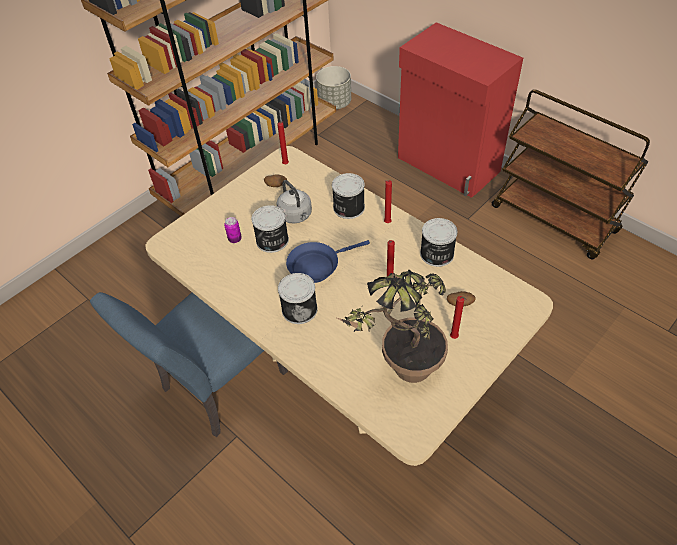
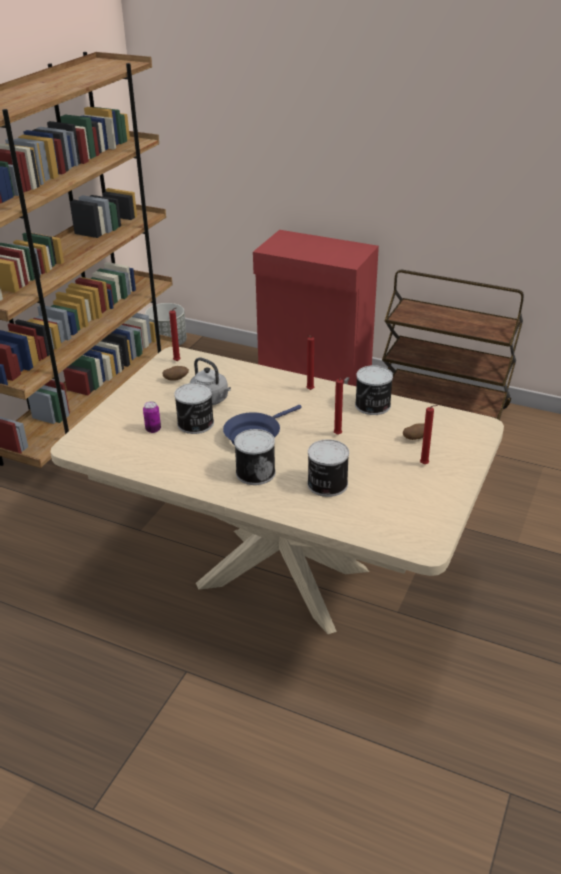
camera: 20 degrees left, 15 degrees down
(217, 386) = (141, 628): blue chair -> none
(348, 208) = (263, 385): can -> can (326, 484)
(401, 374) = (388, 502): potted plant -> none

